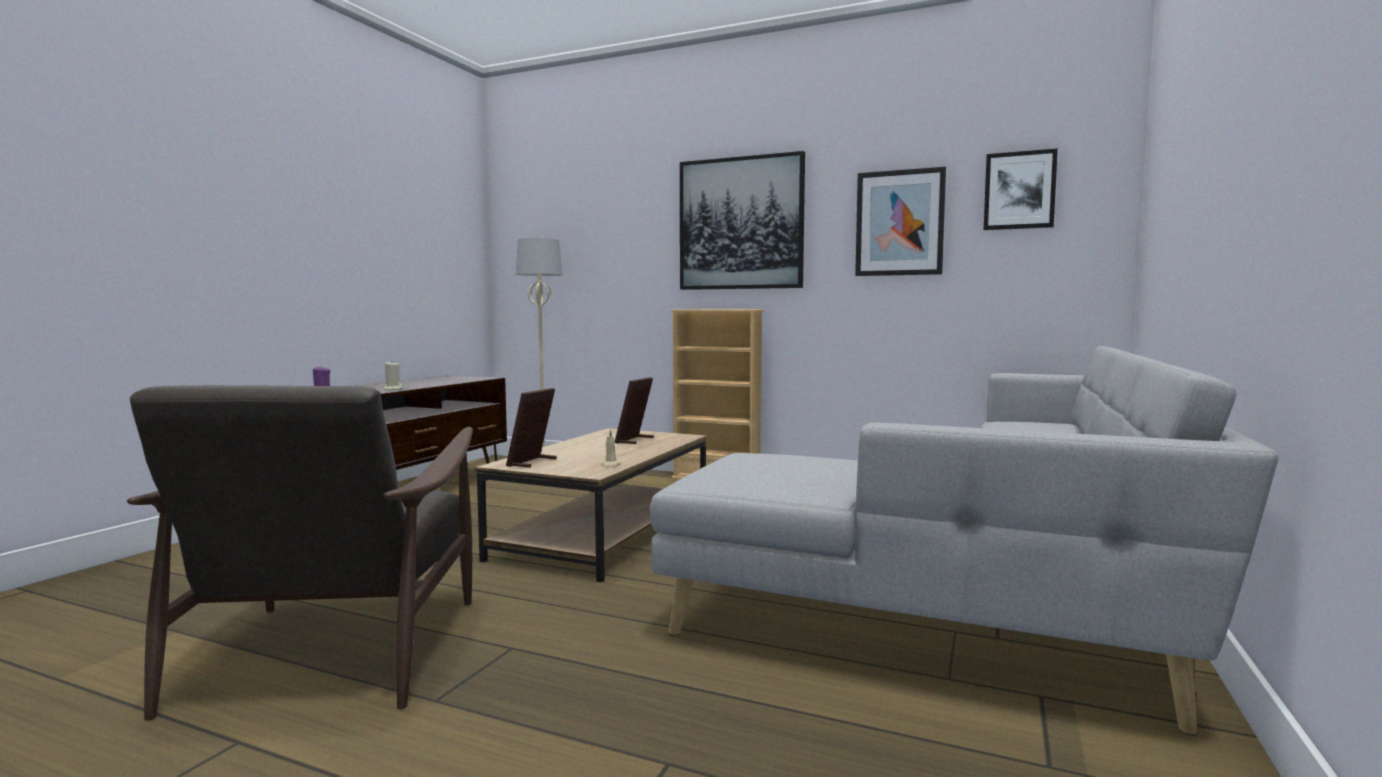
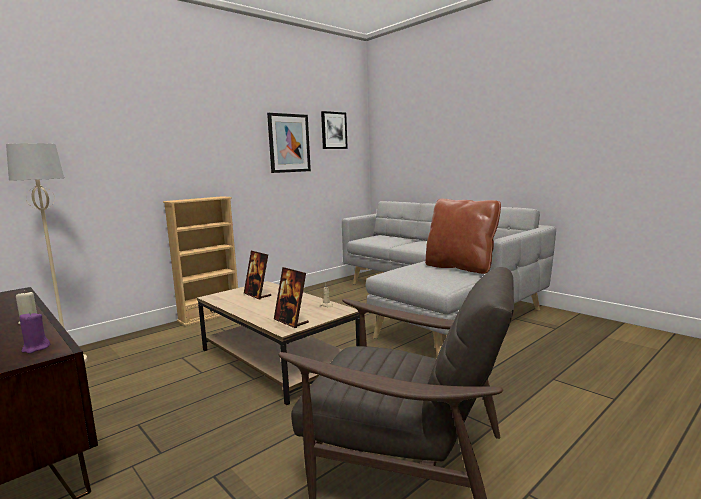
camera: 65 degrees left, 5 degrees up
(741, 224) = (199, 138): picture -> none
(854, 480) = (460, 267): none -> brown pillow

